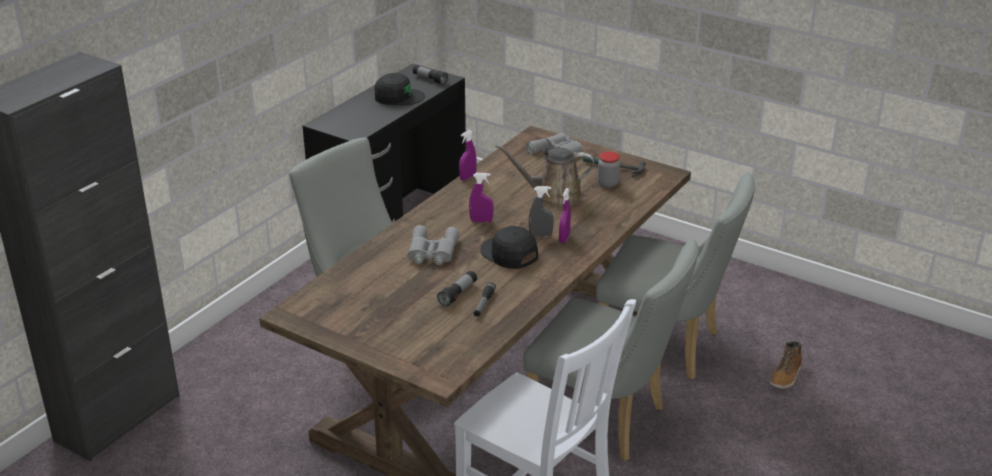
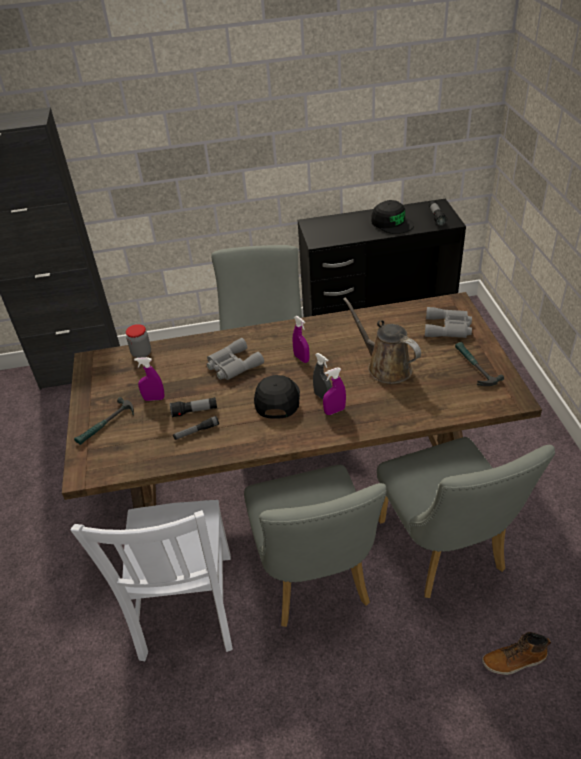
camera: 50 degrees right, 10 degrees up
(398, 342) = (106, 425): none -> hammer
(467, 177) = (349, 315): purple spray bottle -> purple spray bottle (154, 398)
(608, 183) = (446, 380): jar -> jar (141, 353)

